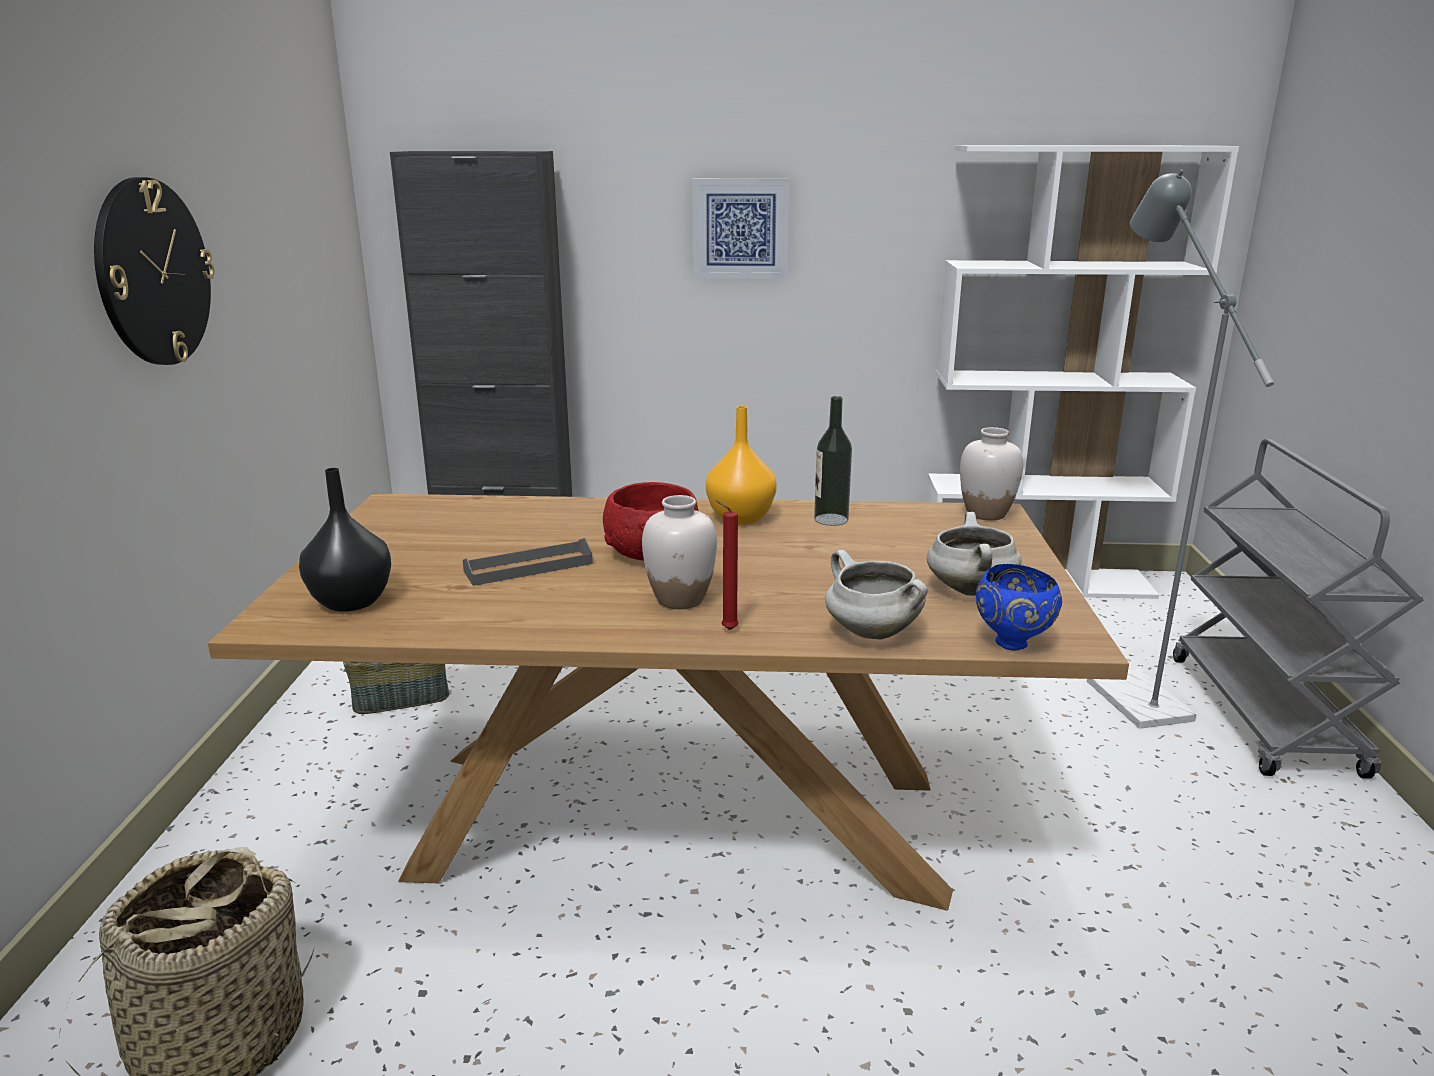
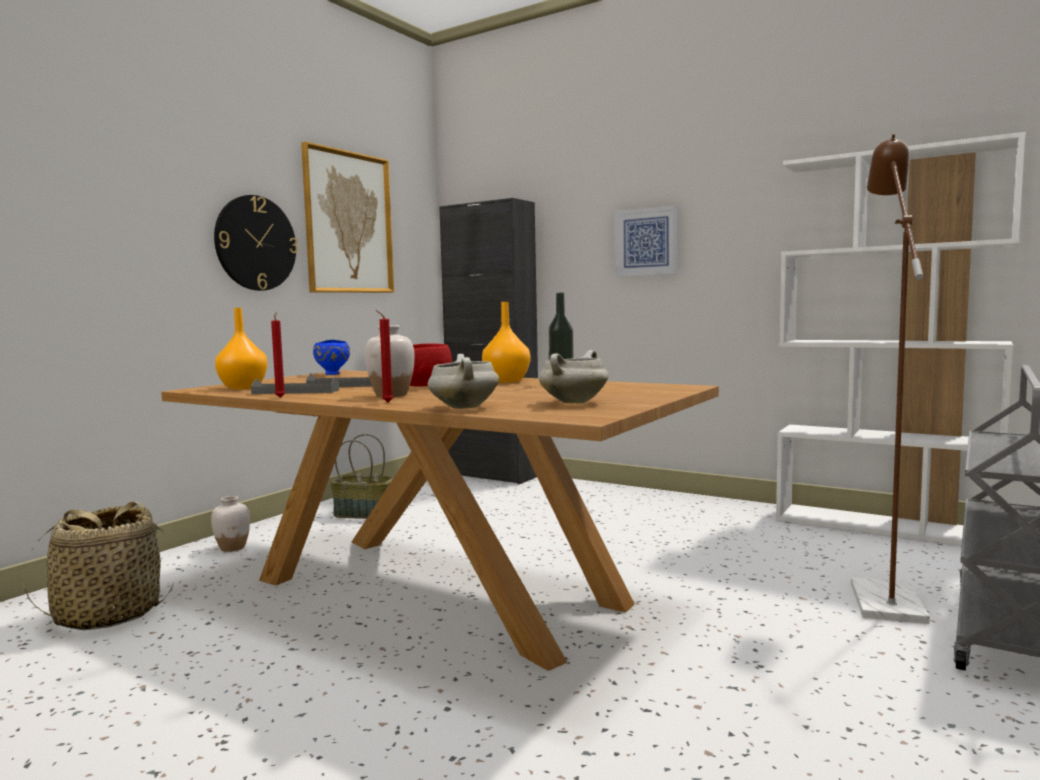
camera: 30 degrees right, 15 degrees down
(258, 197) = (348, 223): none -> picture
(353, 601) = (244, 387): black vase -> orange vase
(492, 608) = (295, 392): none -> grey tray
(515, 637) = (280, 397): none -> red candle
(986, 514) = (677, 386): white vase -> white vase (233, 548)
(1014, 644) = (540, 416): blue bowl -> blue bowl (332, 374)
(1126, 691) = (883, 595): grey floor lamp -> brown floor lamp

